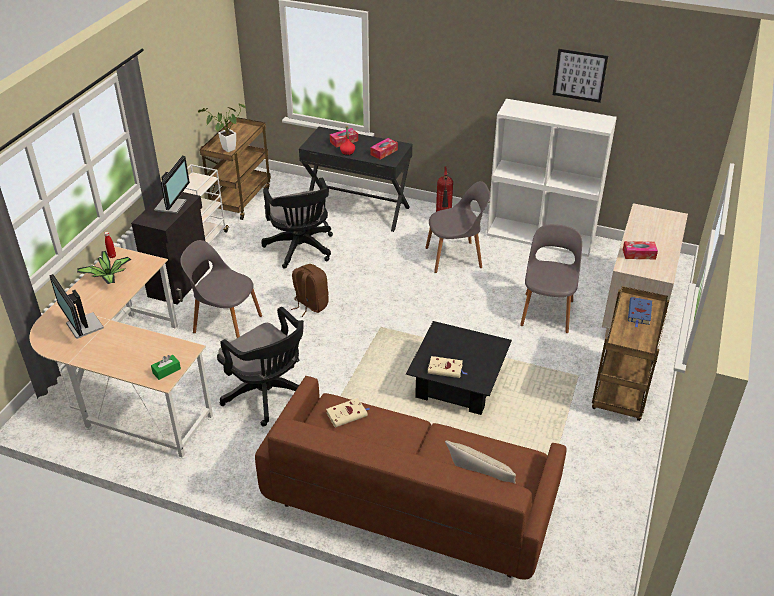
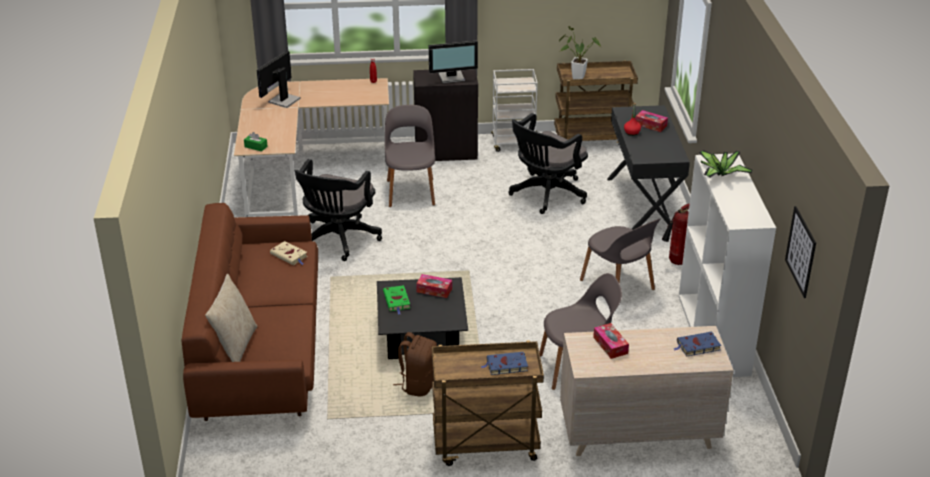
camera: 65 degrees right, 5 degrees down
(108, 277) = (347, 89): potted plant -> potted plant (720, 175)
(310, 305) = (469, 224): brown backpack -> brown backpack (418, 384)
(384, 152) = (654, 151): tissue box -> tissue box (434, 290)
(446, 369) = (397, 301): beige book -> green book
(579, 75) = (773, 160): picture -> picture (800, 251)
(655, 218) = (697, 346): none -> blue book

